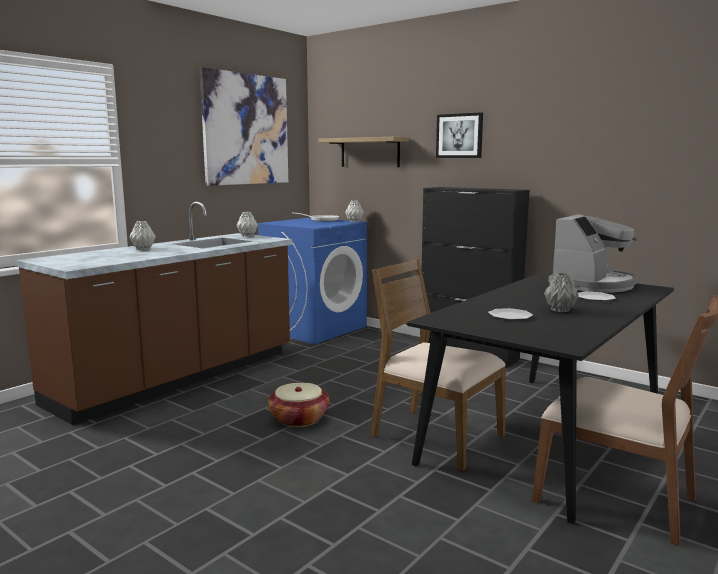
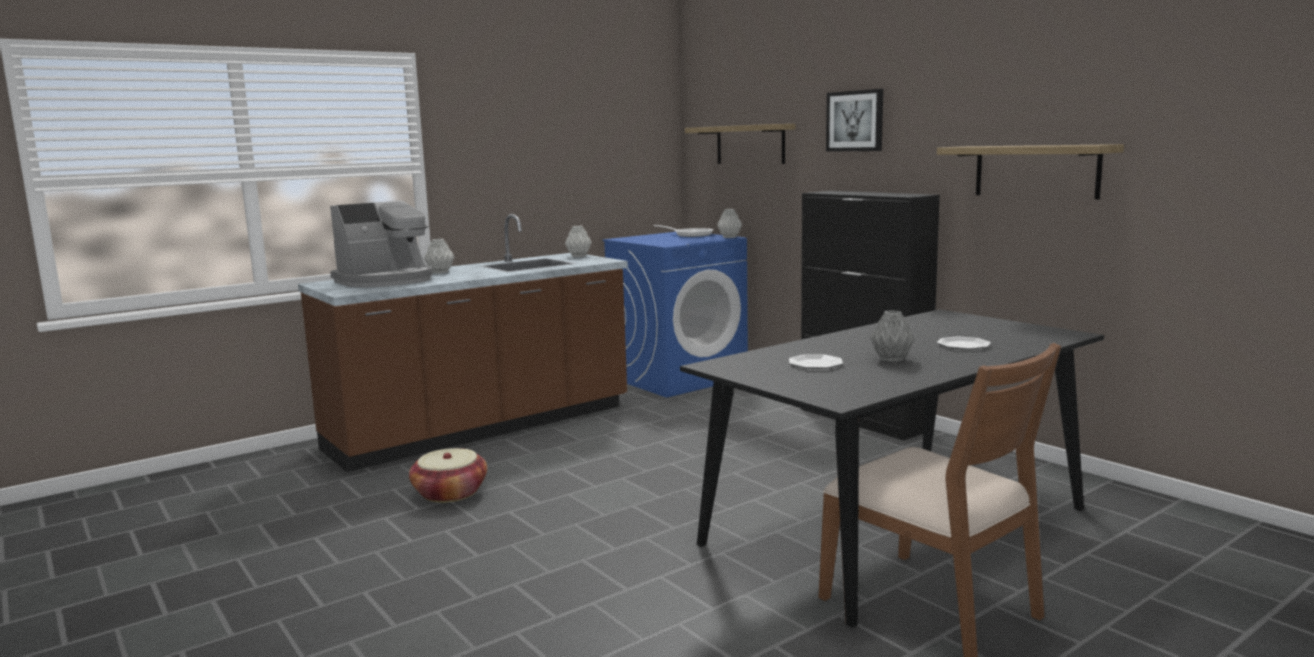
camera: 15 degrees right, 0 degrees up
(246, 129) = (589, 120): picture -> none
(299, 419) = (594, 484): basket -> basket (450, 493)
(435, 436) = (748, 516): brown chair -> none
(592, 285) = (986, 328): coffee machine -> coffee machine (386, 281)
(604, 173) = (1036, 171): none -> shelf

